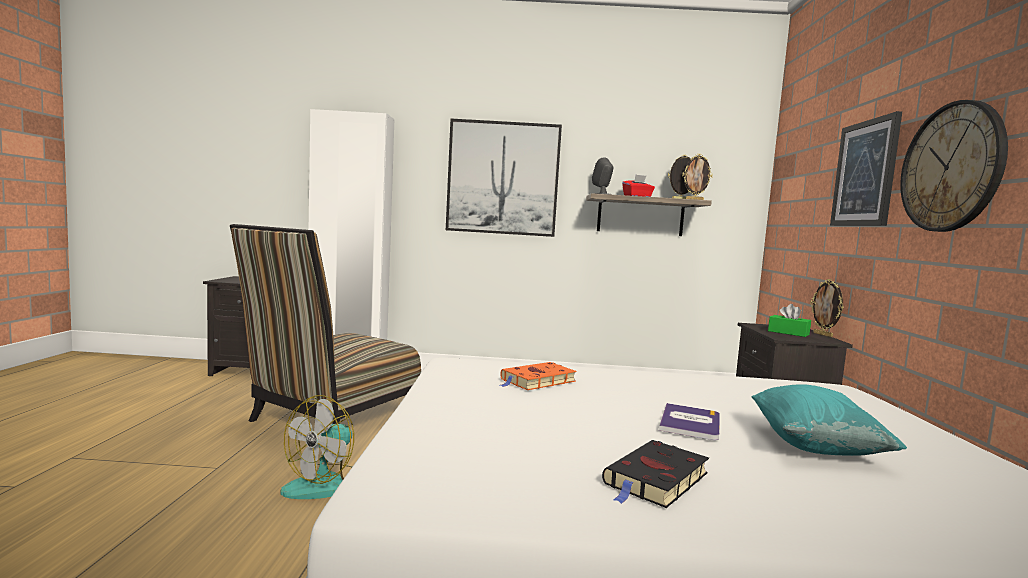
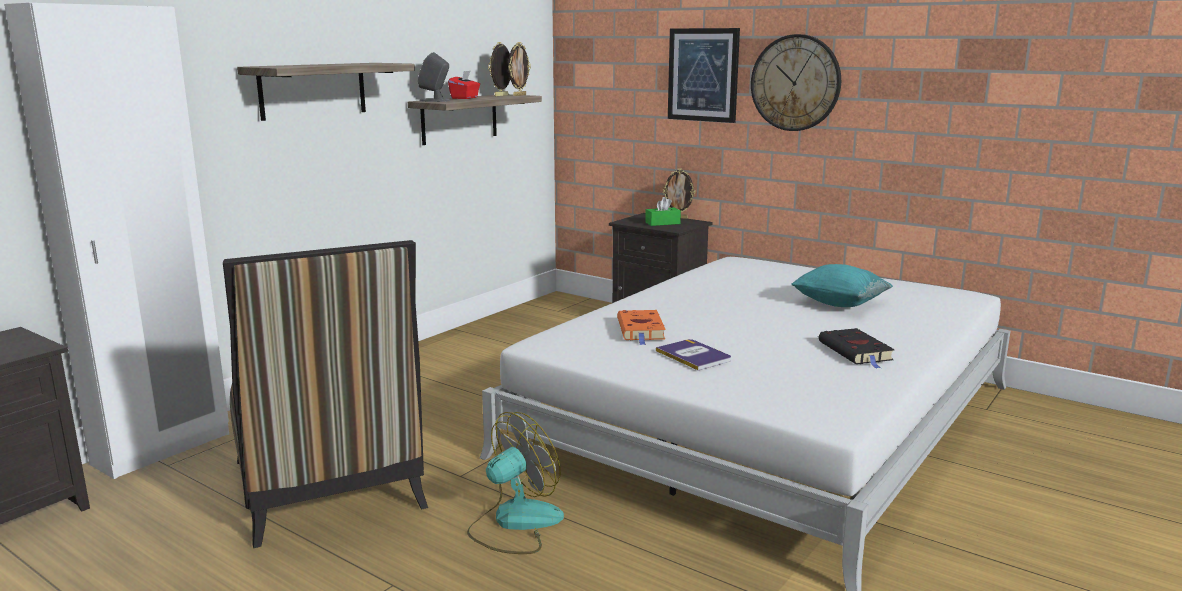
camera: 55 degrees left, 10 degrees up
(326, 484) = (515, 523): fan -> fan turned 105 degrees counterclockwise
(503, 178) = (313, 90): picture -> shelf
(690, 423) = (781, 316): book -> book (694, 355)

